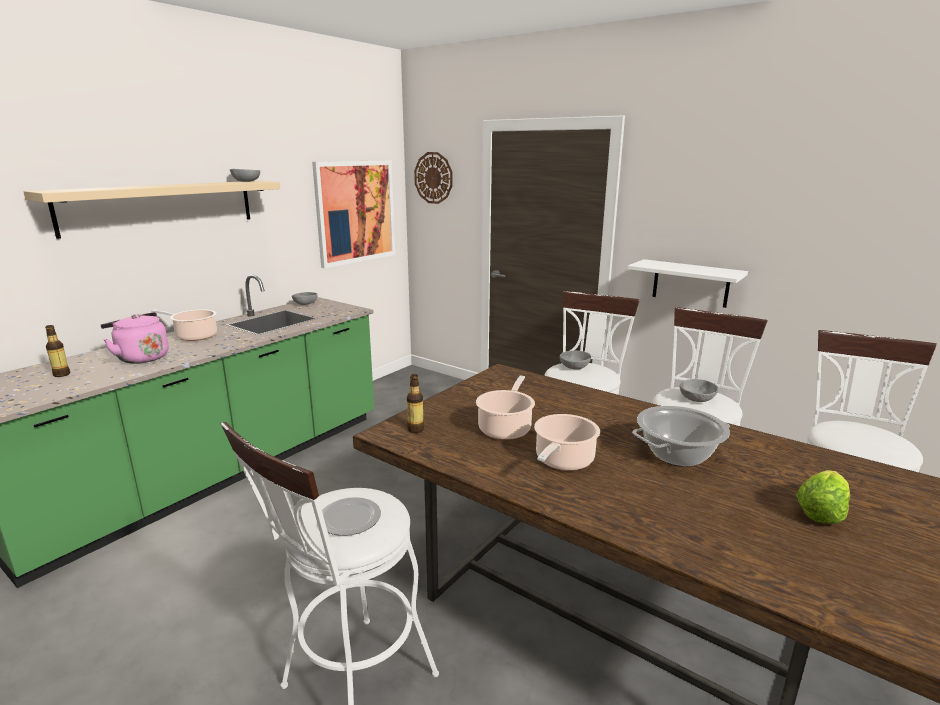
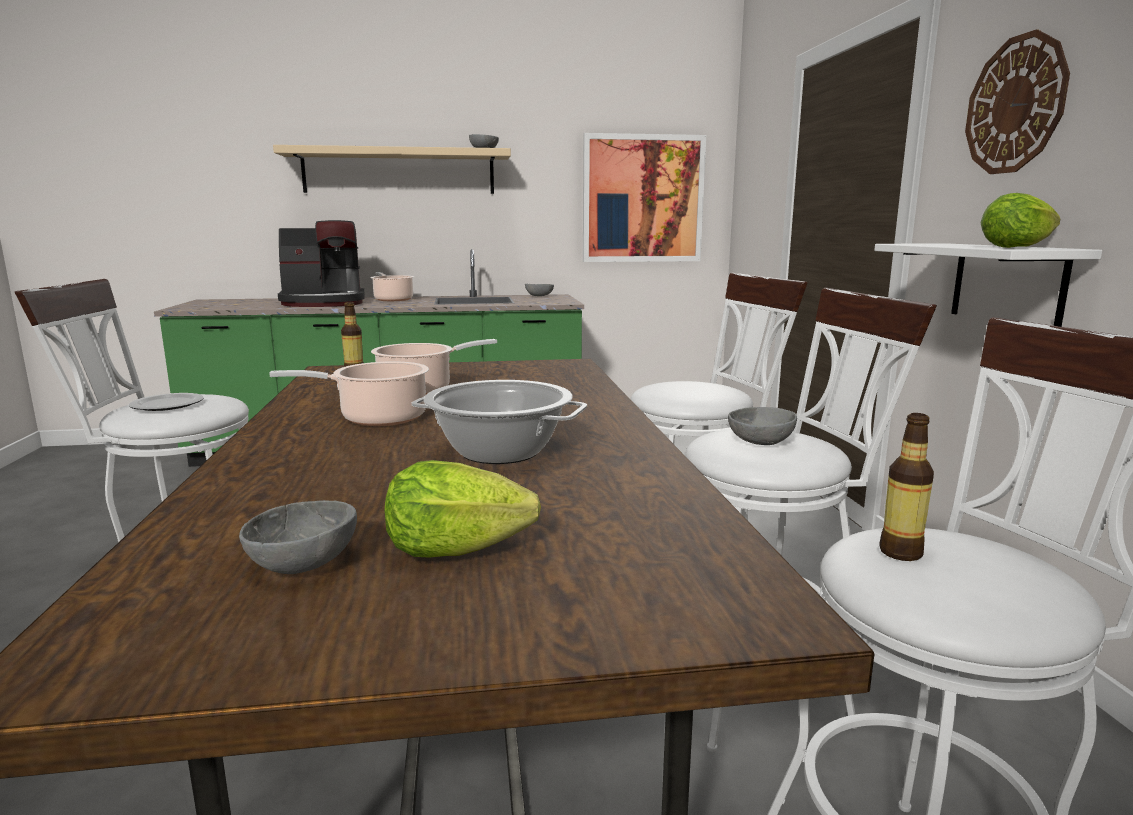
camera: 45 degrees right, 5 degrees down
(61, 374) = (262, 302): bottle -> bottle (900, 552)
(141, 358) = (324, 303): pink kettle -> coffee machine
(433, 178) = (753, 154): wall clock -> wall clock (1015, 105)
(574, 367) = (689, 384): grey bowl -> grey bowl (301, 563)
(717, 271) = (1015, 247): none -> lettuce

